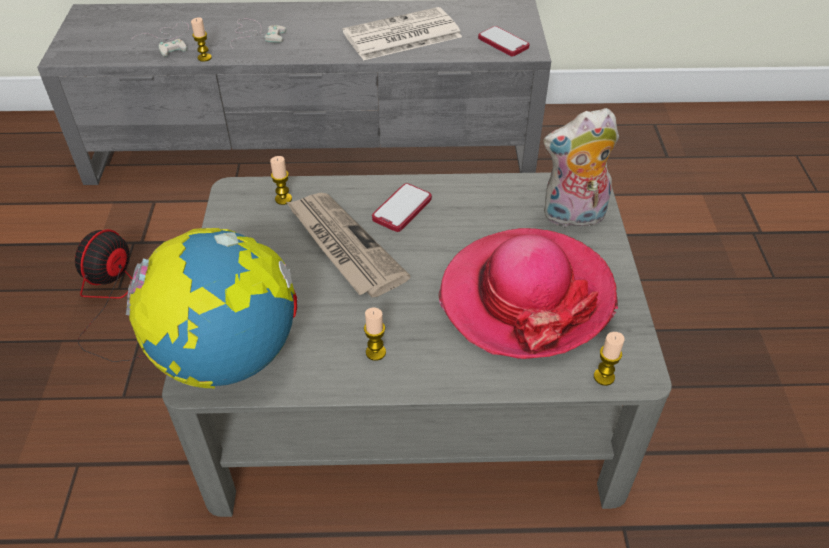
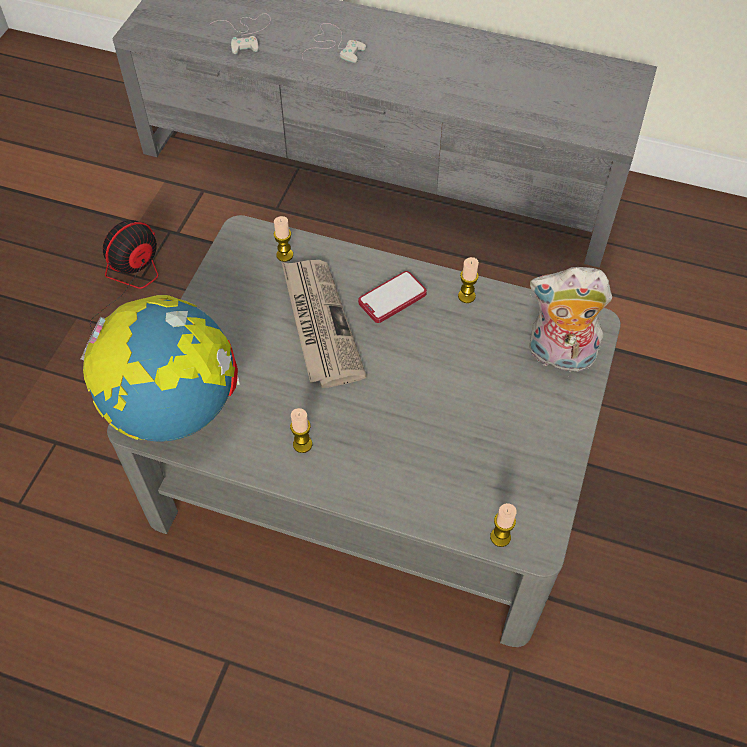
camera: 20 degrees right, 10 degrees up
(204, 57) = (272, 64): candle -> candle (466, 296)
(401, 36) = (483, 83): newspaper -> none
(503, 43) = (591, 119): phone -> none
(526, 295) = (468, 429): hat -> none

